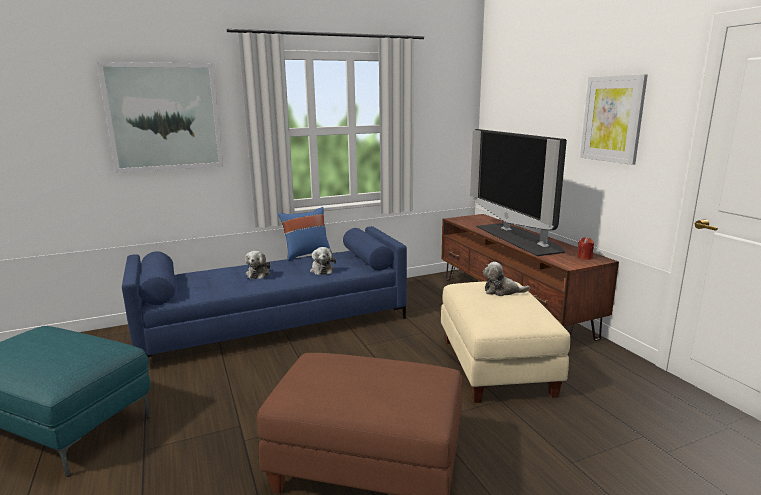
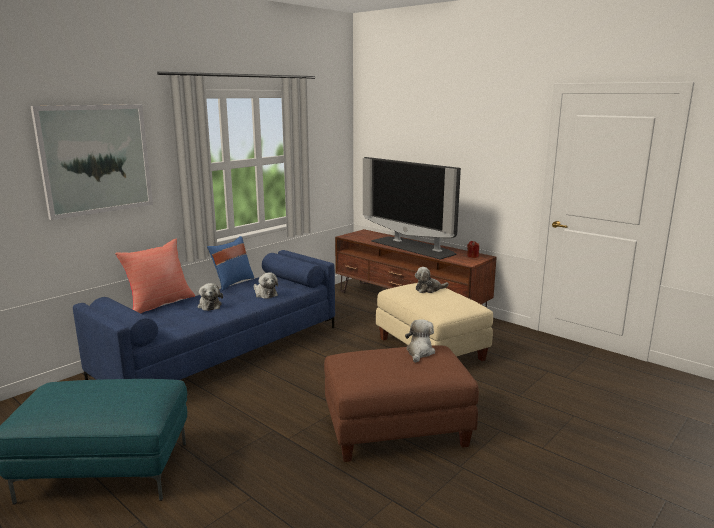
camera: 25 degrees left, 0 degrees up
(220, 266) = (159, 304): none -> red pillow
(406, 372) = (419, 352): none -> plush toy
(612, 119) = (483, 150): picture -> none

